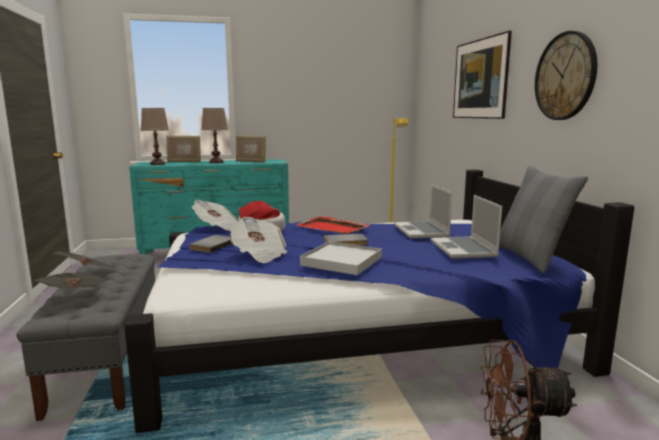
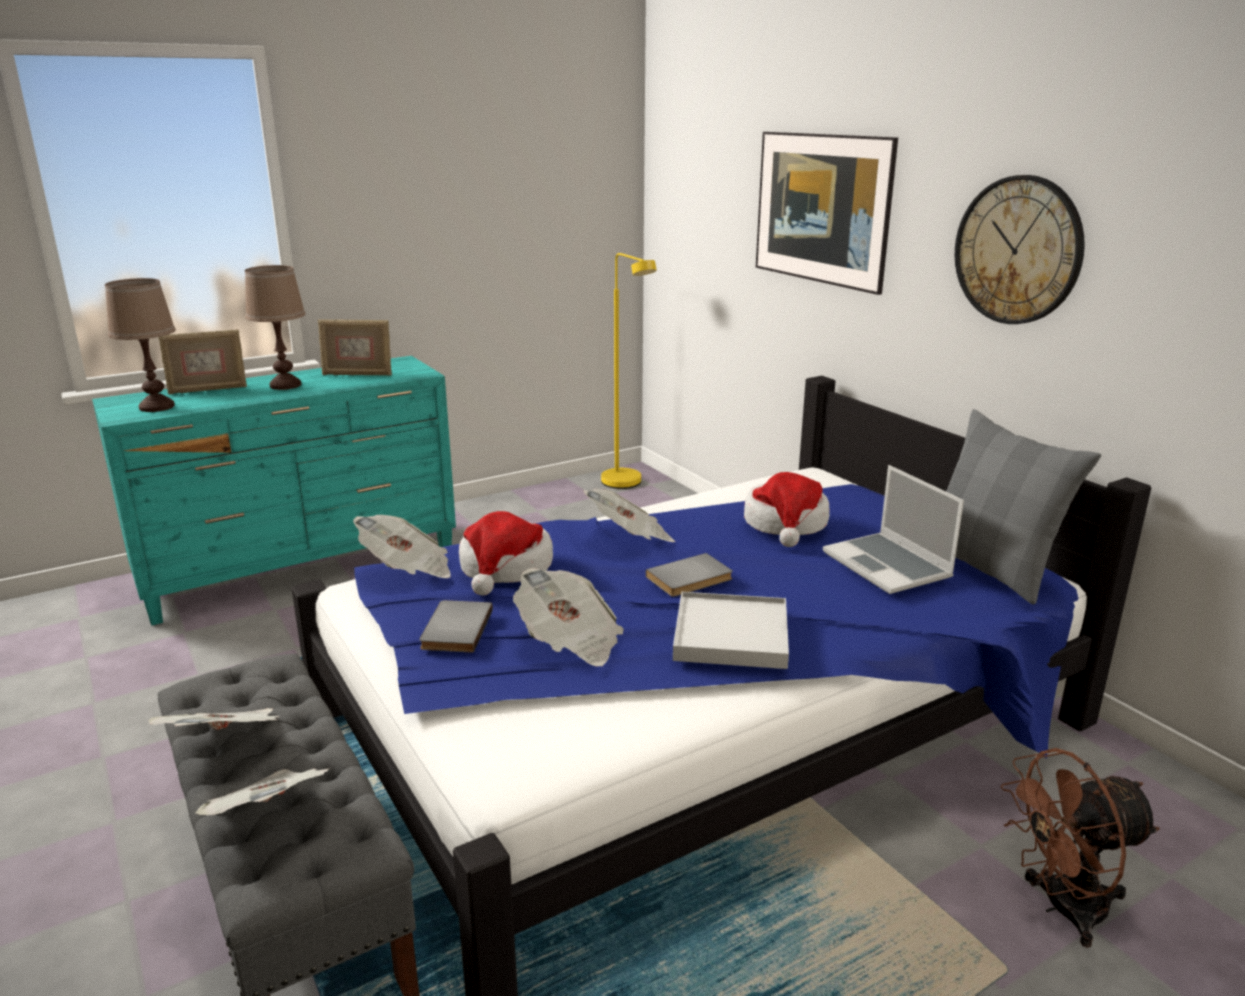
camera: 20 degrees left, 10 degrees up
(333, 228) = (630, 537): red tray -> newspaper
(422, 231) = (786, 524): laptop -> hat

